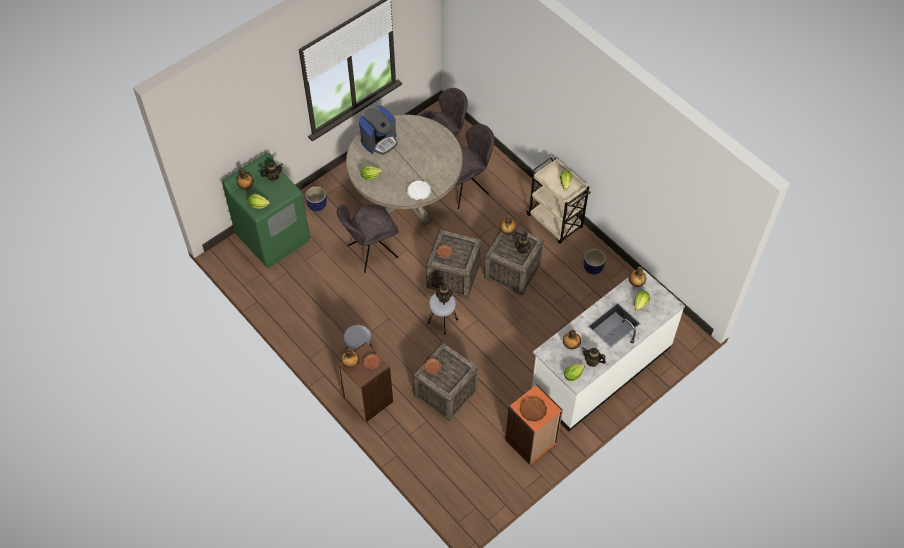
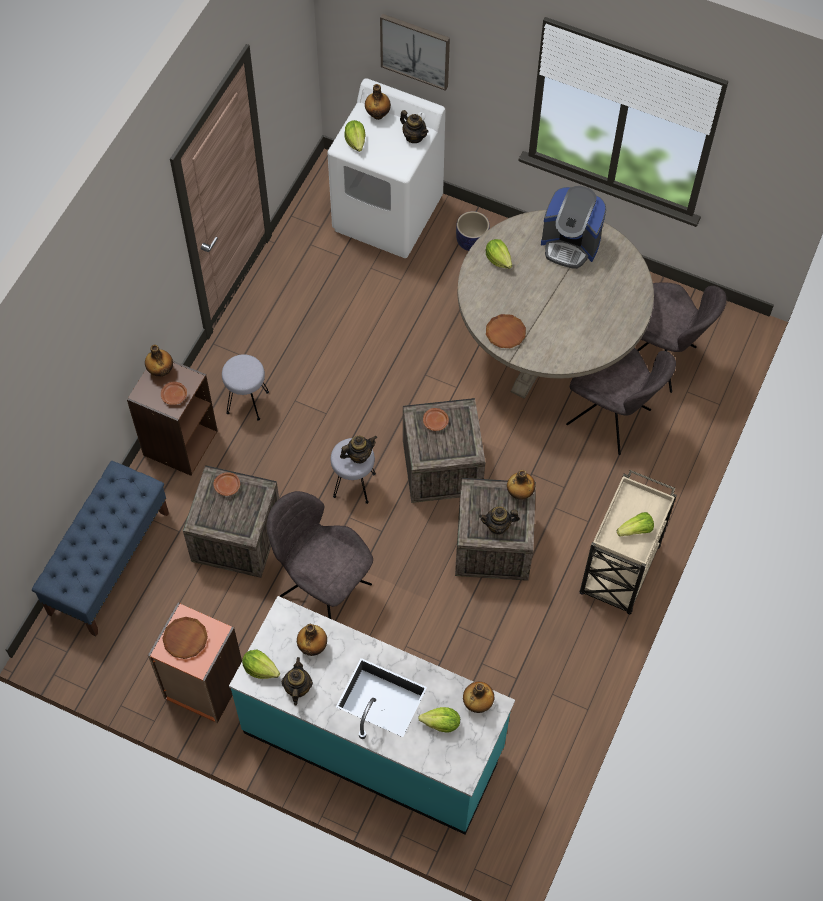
camera: 65 degrees right, 5 degrees up
(240, 137) = (415, 50): none -> picture
(273, 237) = (388, 214): green washing machine -> white washing machine
(370, 252) = (426, 342): grey chair -> grey chair (323, 588)
(419, 191) = (505, 333): white plate -> brown plate
(428, 465) = (109, 562): none -> blue bench
(593, 268) = (560, 661): planter -> none
(600, 369) = (374, 740): white counter -> turquoise counter

